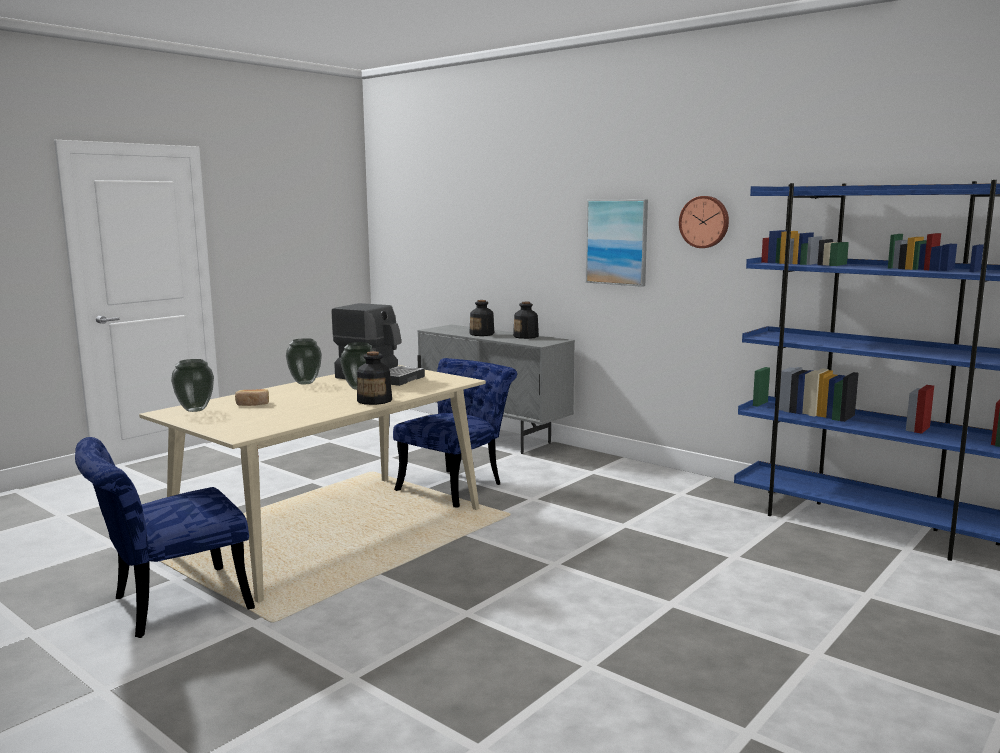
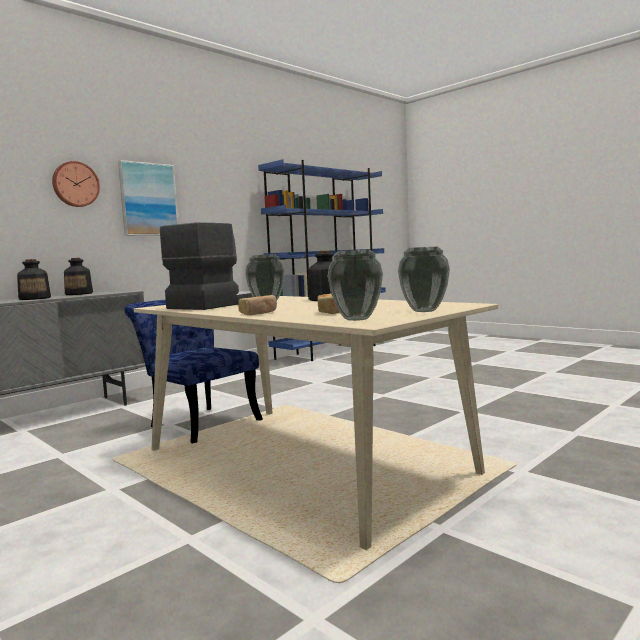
camera: 85 degrees left, 5 degrees down
(169, 606) = (511, 518): blue chair -> none
(280, 390) = (259, 313): none -> bread
(305, 382) = (221, 312): vase -> vase (423, 311)
(704, 222) = (214, 185): wall clock -> wall clock (75, 184)

